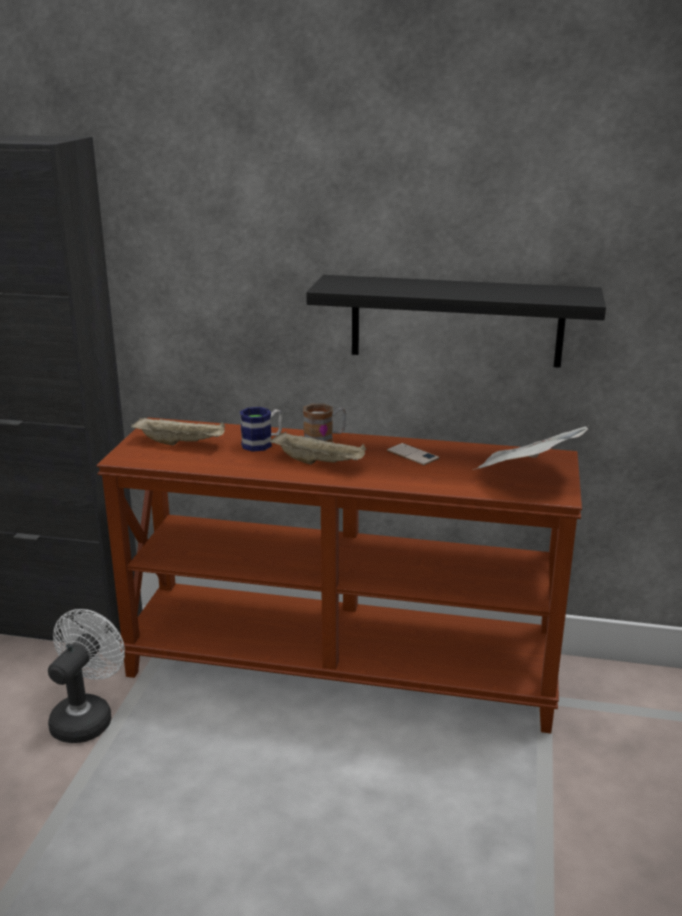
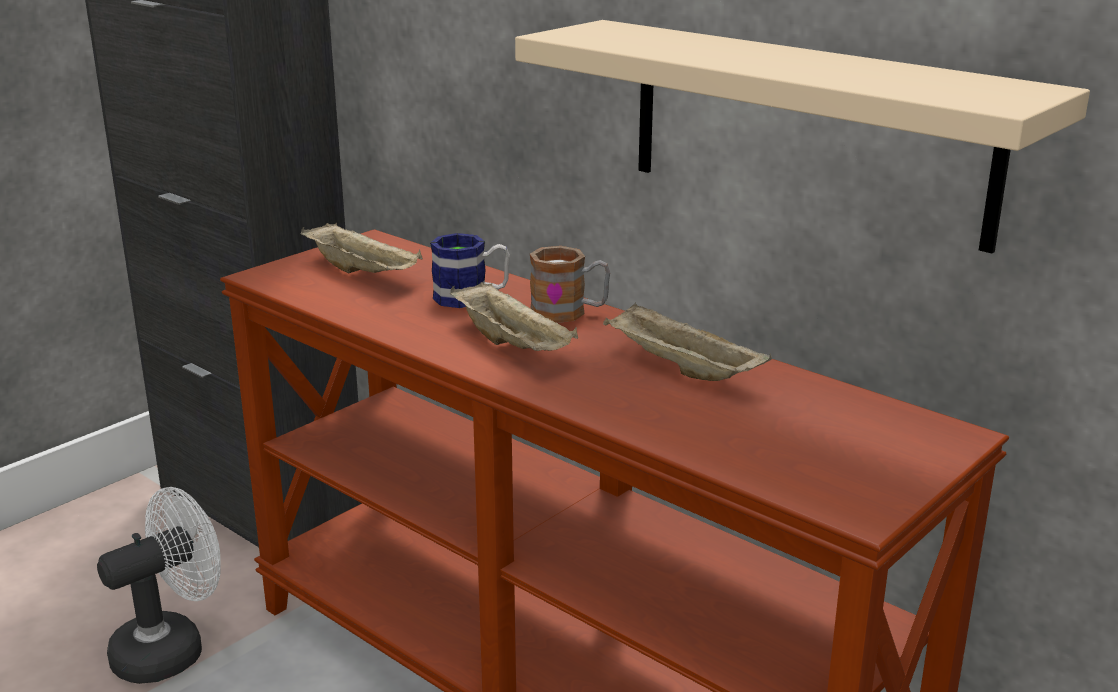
camera: 30 degrees right, 0 degrees up
(412, 455) = (679, 368): phone -> beige tray
(456, 321) = (806, 130): black shelf -> beige shelf
(526, 475) = (841, 455): newspaper -> none

